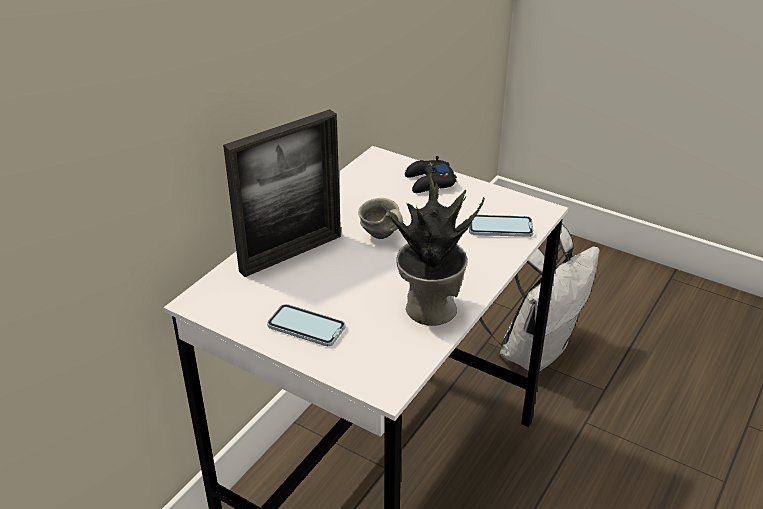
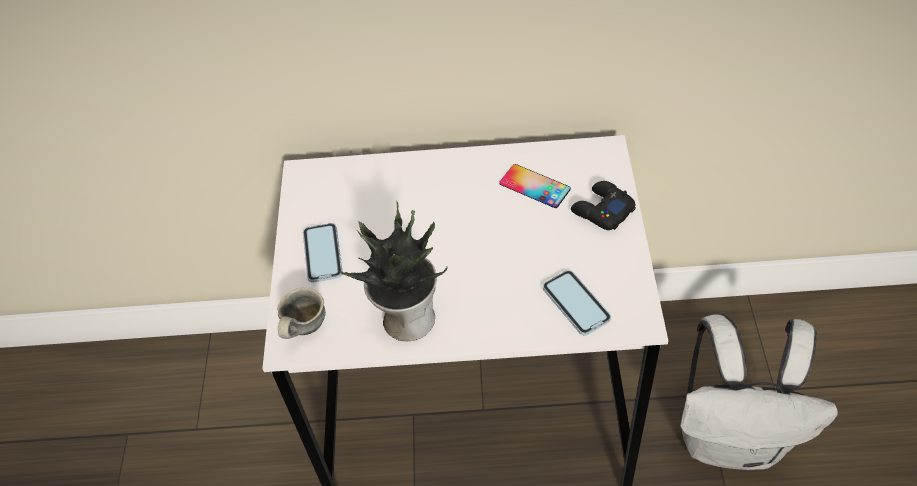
camera: 60 degrees right, 15 degrees up
(291, 253) = (406, 186): picture frame -> none
(371, 198) = (534, 186): none -> phone
(380, 237) = (479, 228): grey mug -> grey mug (303, 328)

